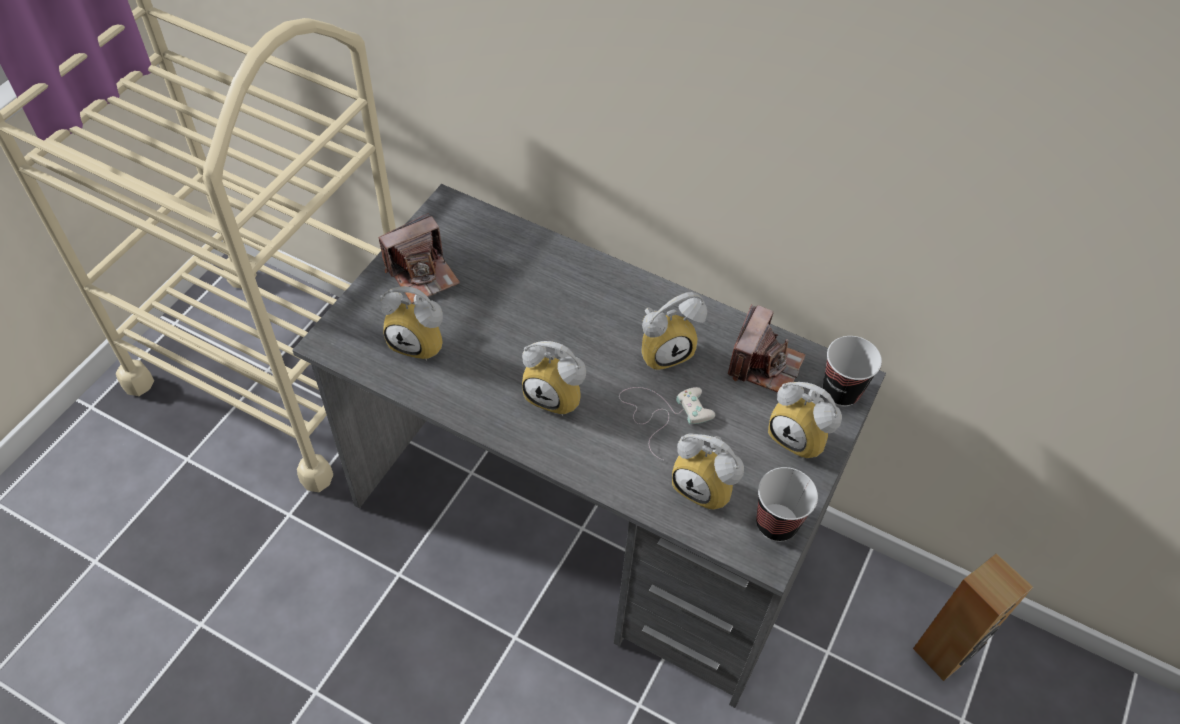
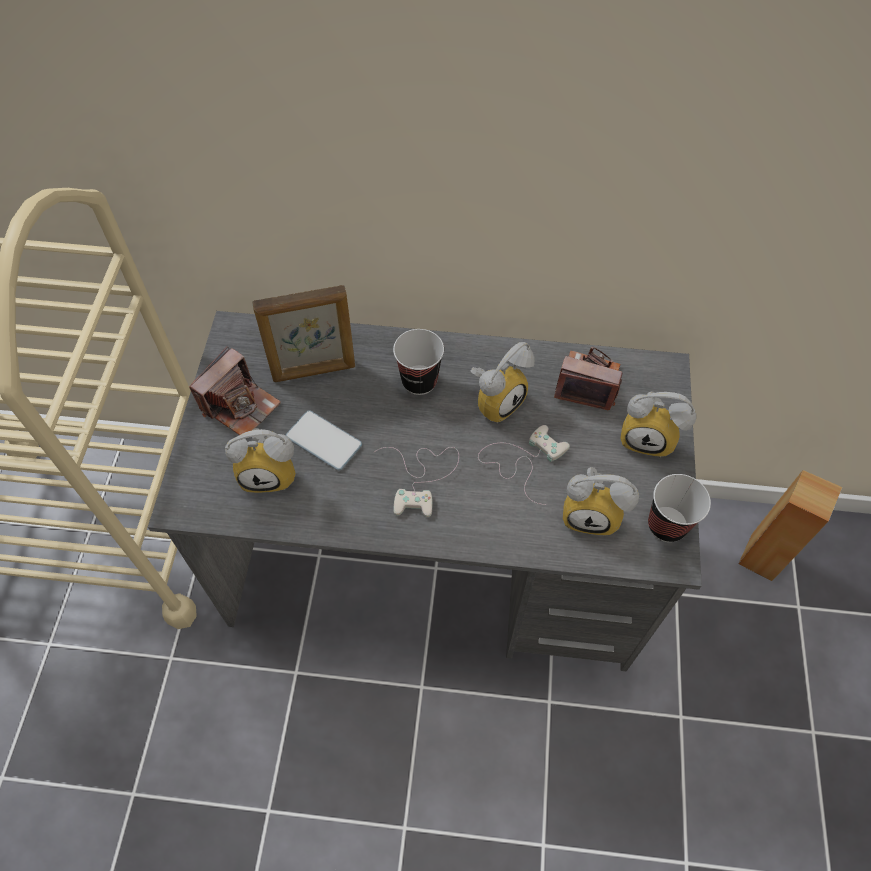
camera: 20 degrees left, 5 degrees up
(482, 331) = (324, 441): none -> phone
(504, 266) = (314, 371): none -> picture frame
(557, 394) = (422, 477): alarm clock -> white game controller
(764, 365) = (587, 383): camera -> camera turned 75 degrees counterclockwise
(841, 391) = (661, 384): cup -> cup (419, 381)

